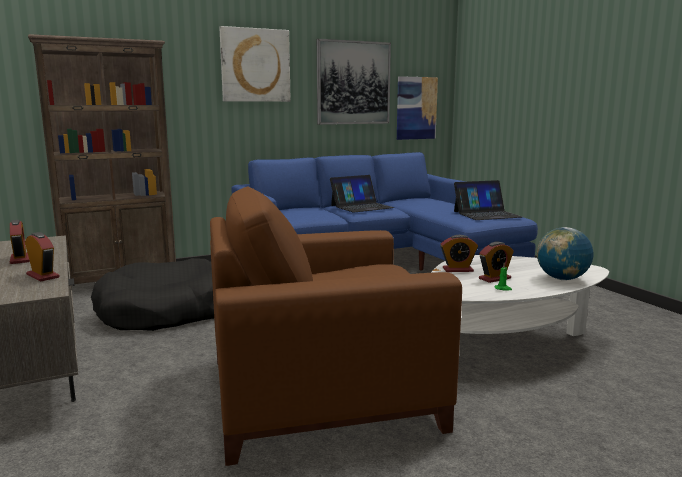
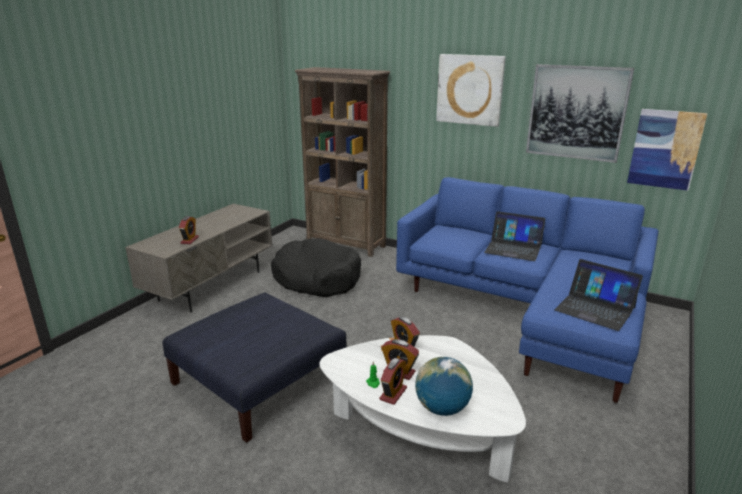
camera: 55 degrees right, 10 degrees up
(20, 259) = (213, 223): alarm clock -> alarm clock (393, 394)
(323, 391) = (259, 379): brown armchair -> blue ottoman

